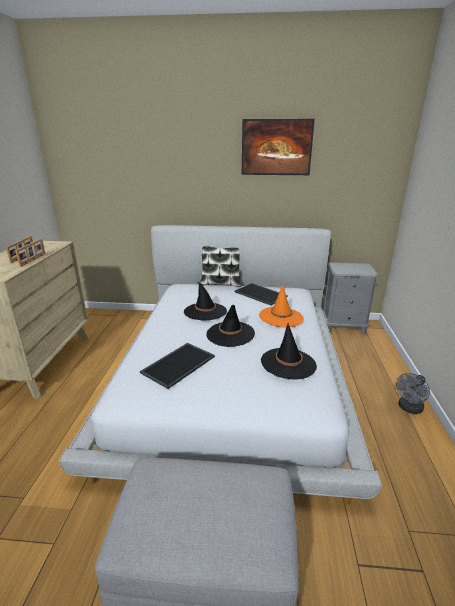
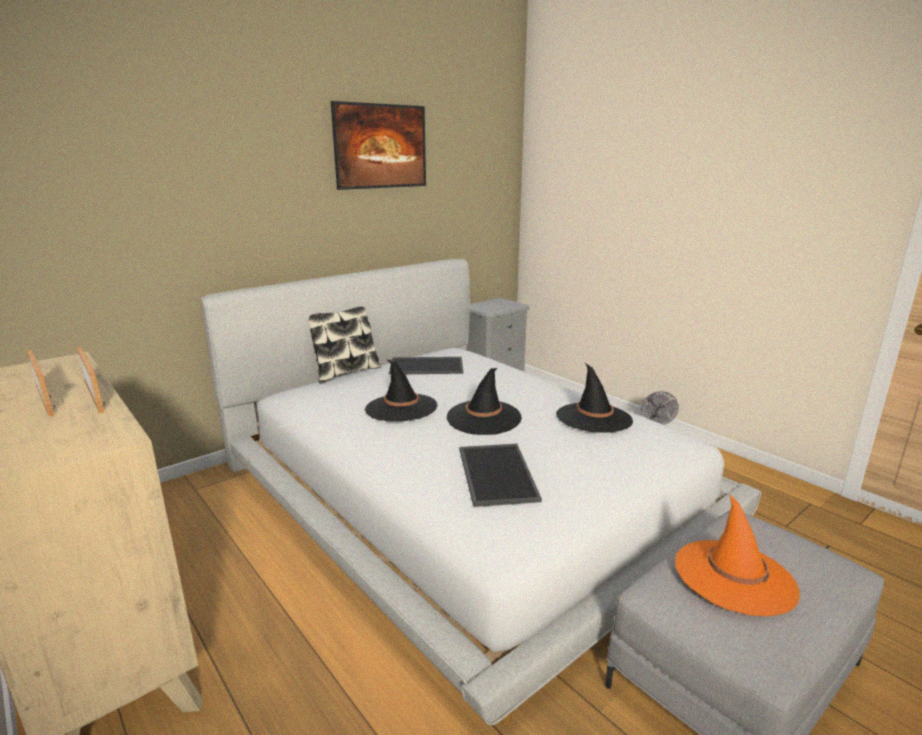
camera: 45 degrees left, 5 degrees down
(281, 317) = (498, 380): orange hat -> orange hat (734, 577)

